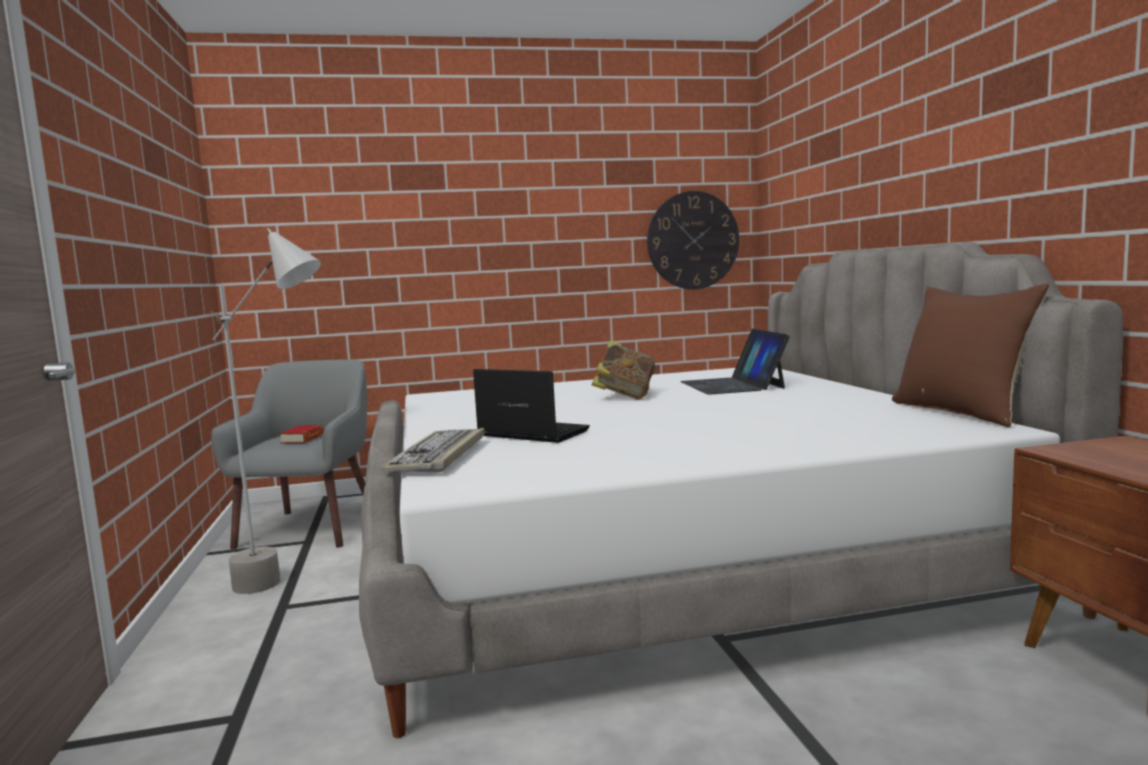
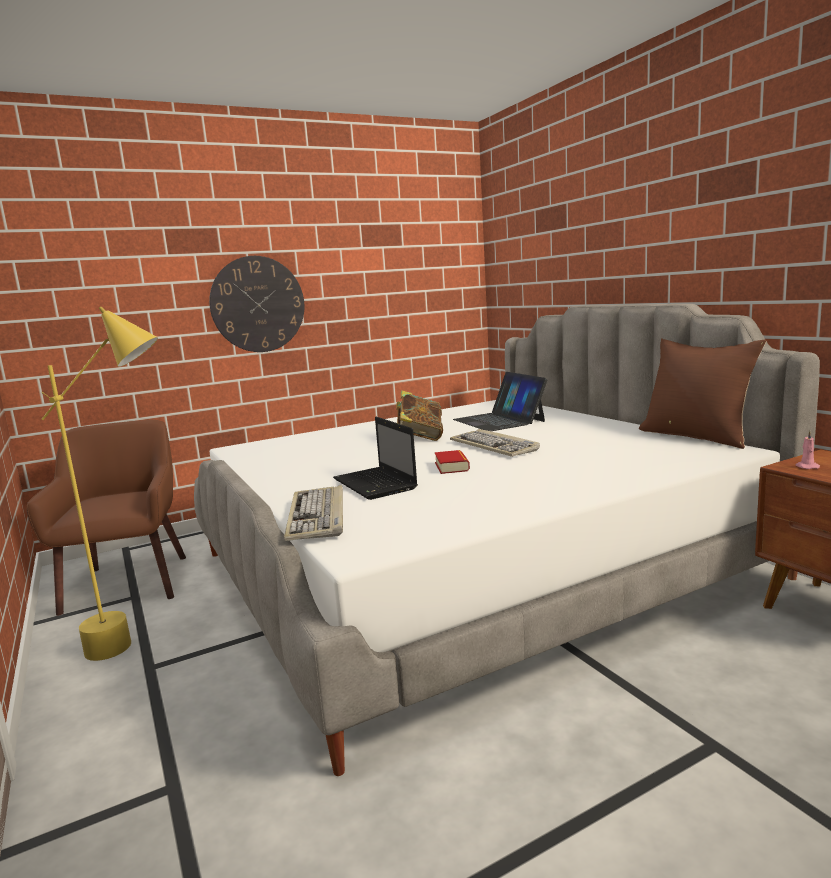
camera: 15 degrees left, 5 degrees up
(291, 585) = (145, 644): grey floor lamp -> yellow floor lamp
(302, 439) = (117, 501): book -> book (451, 466)
(310, 528) = (129, 582): grey armchair -> brown armchair
(530, 433) = (376, 485): laptop -> laptop turned 135 degrees counterclockwise
(693, 240) = (435, 294): wall clock -> wall clock (258, 304)
(698, 408) = (495, 446): none -> keyboard
(1080, 452) = (806, 467): none -> pink candle

